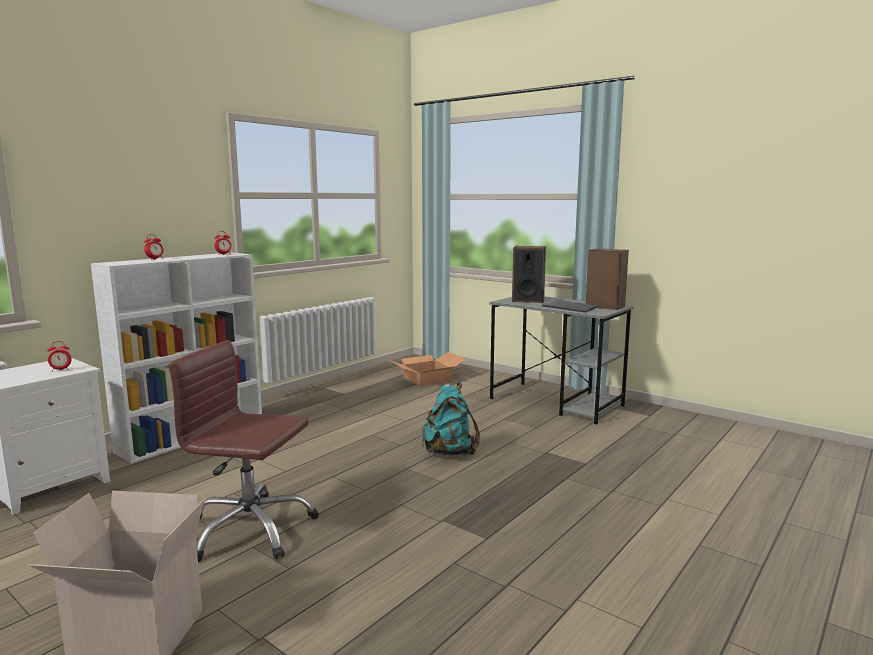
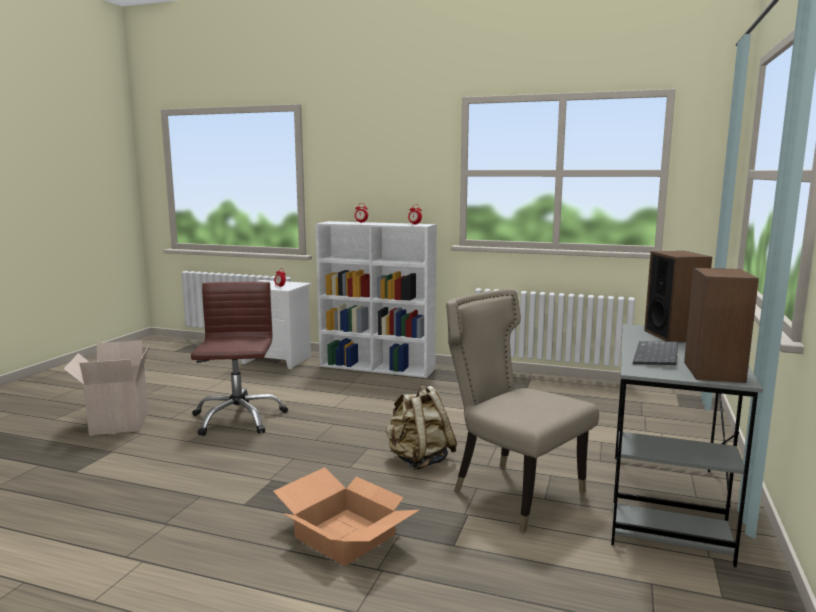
camera: 70 degrees right, 0 degrees up
(427, 378) = (633, 413): cardboard box -> cardboard box (347, 535)
(449, 453) = (419, 460): turquoise backpack -> beige backpack
(522, 434) = (512, 492): none -> beige chair

